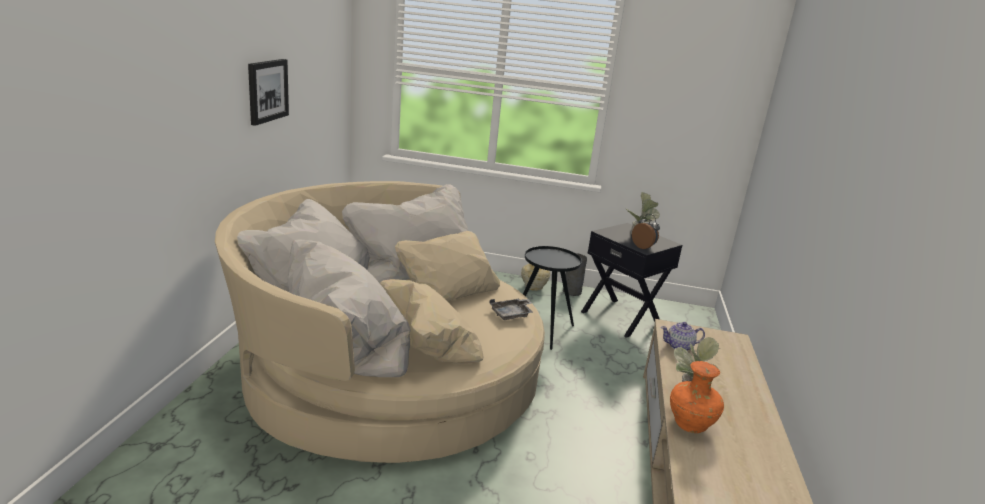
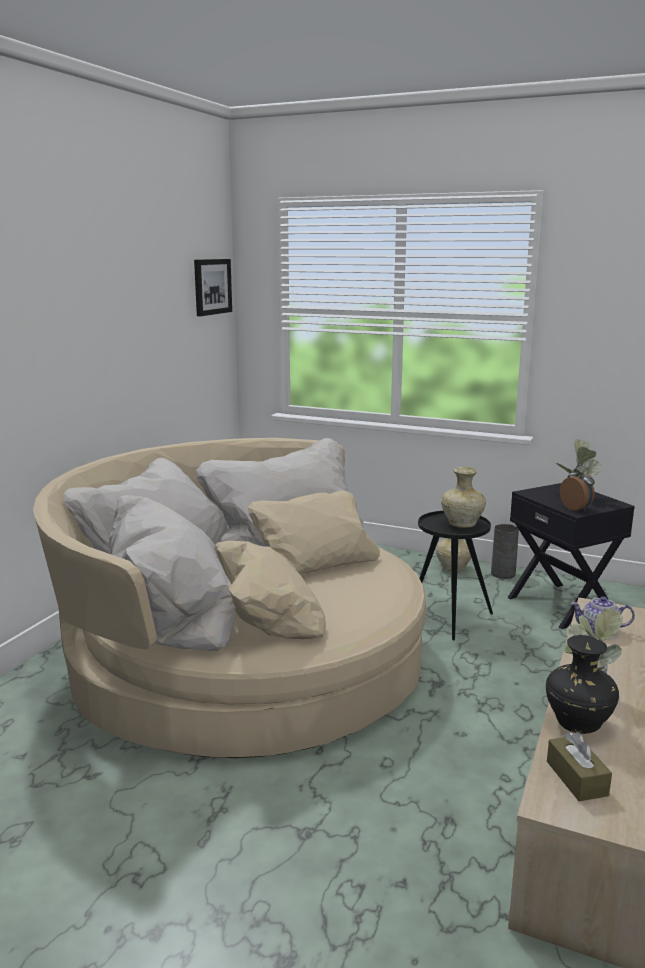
camera: 15 degrees right, 5 degrees down
(267, 90) = (118, 340): picture -> picture (212, 286)
(511, 314) = (383, 588): grey tray -> none
(559, 258) = (462, 524): none -> beige vase
(689, 425) = (576, 723): orange vase -> black vase
(704, 470) = (576, 778): none -> brown tissue box

